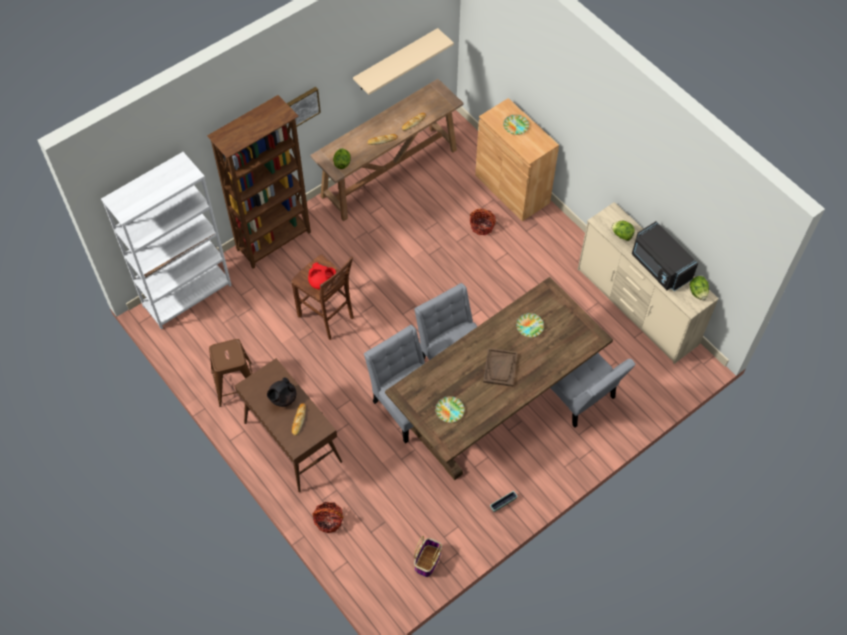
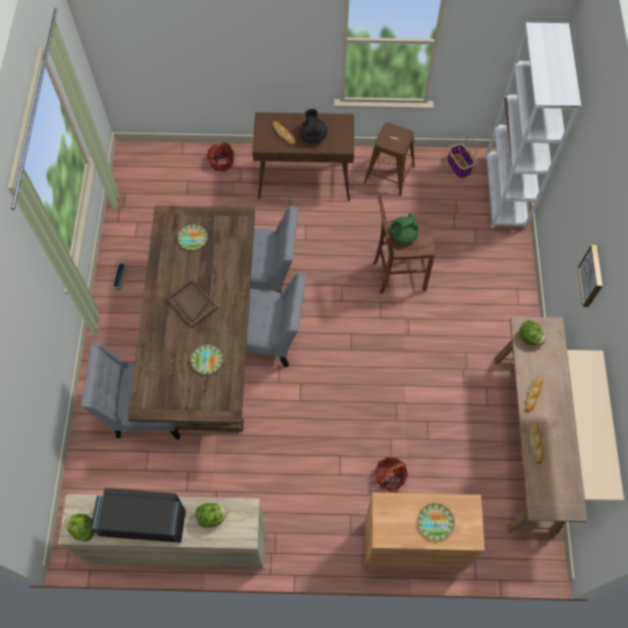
camera: 130 degrees right, 5 degrees up
(274, 241) = (514, 288): brown bookcase -> none
(322, 282) = (402, 235): red teapot -> green teapot
(427, 560) = (132, 200): basket -> basket (459, 166)

